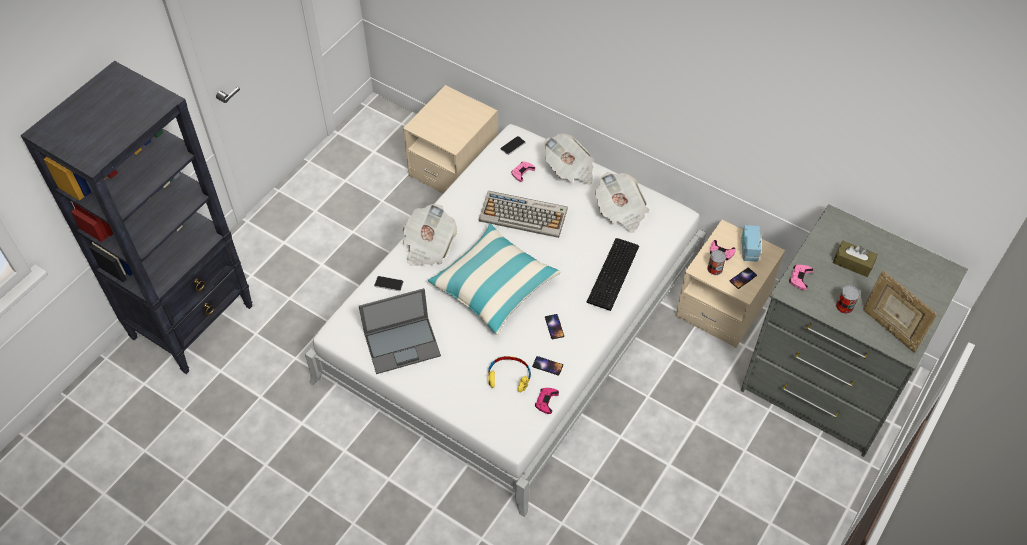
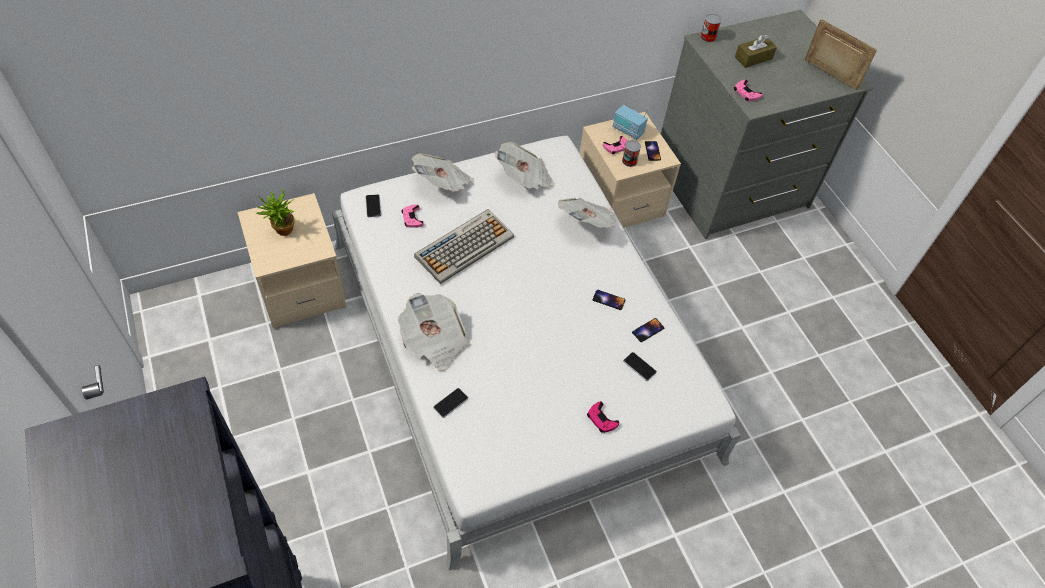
camera: 60 degrees left, 0 degrees up
(403, 344) = (537, 433): laptop -> none
(449, 116) = (282, 232): none -> potted plant
(494, 286) = (528, 317): pillow -> none
(509, 377) = (639, 366): yellow headphones -> phone
(546, 401) = (685, 354): pink game controller -> pink game controller (601, 419)
(615, 273) = (587, 223): keyboard -> newspaper
(844, 306) = (792, 87): can -> can (708, 37)
(890, 328) = (829, 77): picture frame -> picture frame turned 135 degrees counterclockwise

